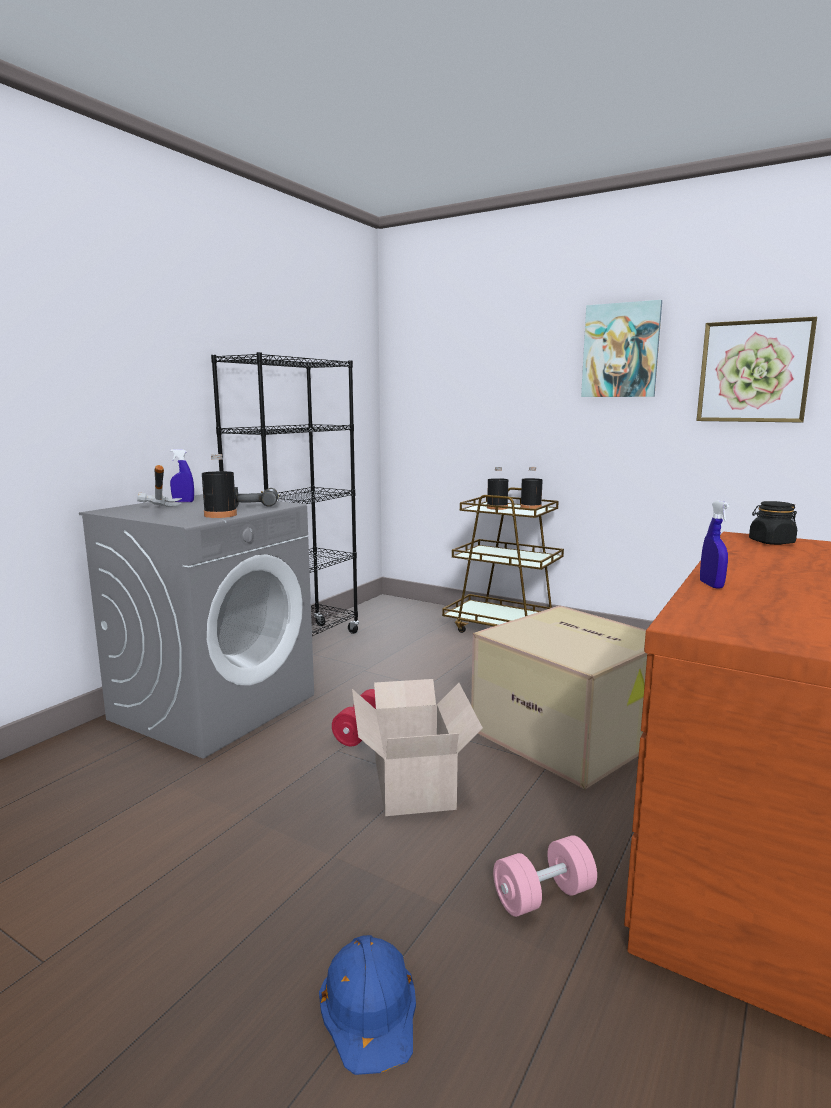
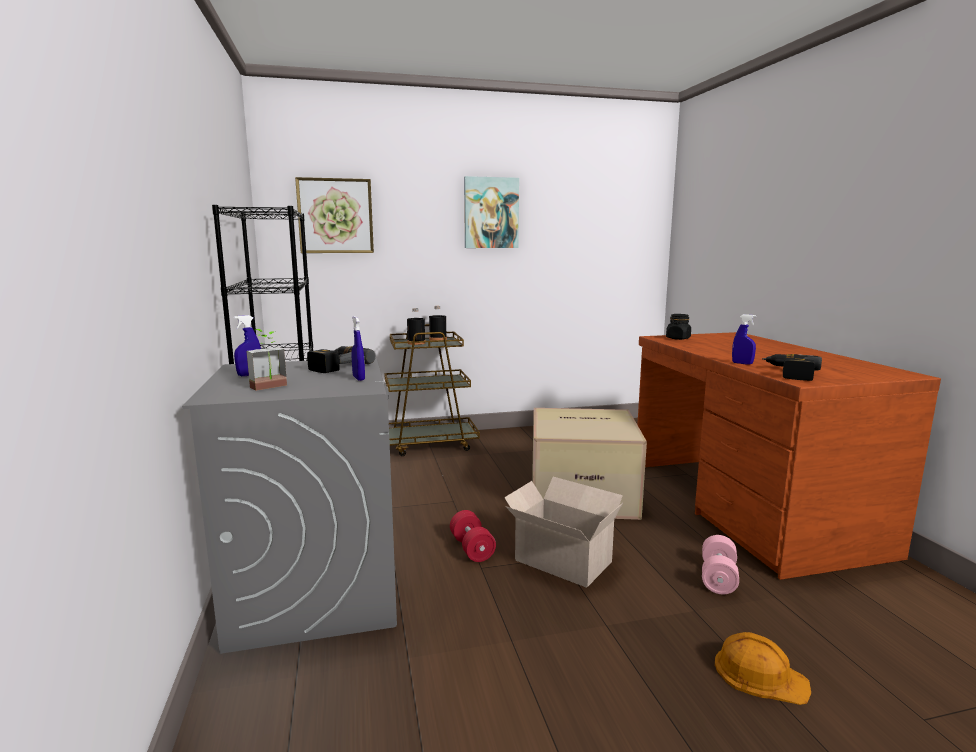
camera: 45 degrees left, 0 degrees up
(154, 511) = (271, 387): hammer -> potted plant
(220, 515) = (358, 378): black bottle -> blue spray bottle
(370, 1007) = (759, 674): blue hard hat -> orange hard hat
(725, 612) = (789, 373): none -> power drill
(754, 371) = (576, 231): picture -> picture (335, 216)

